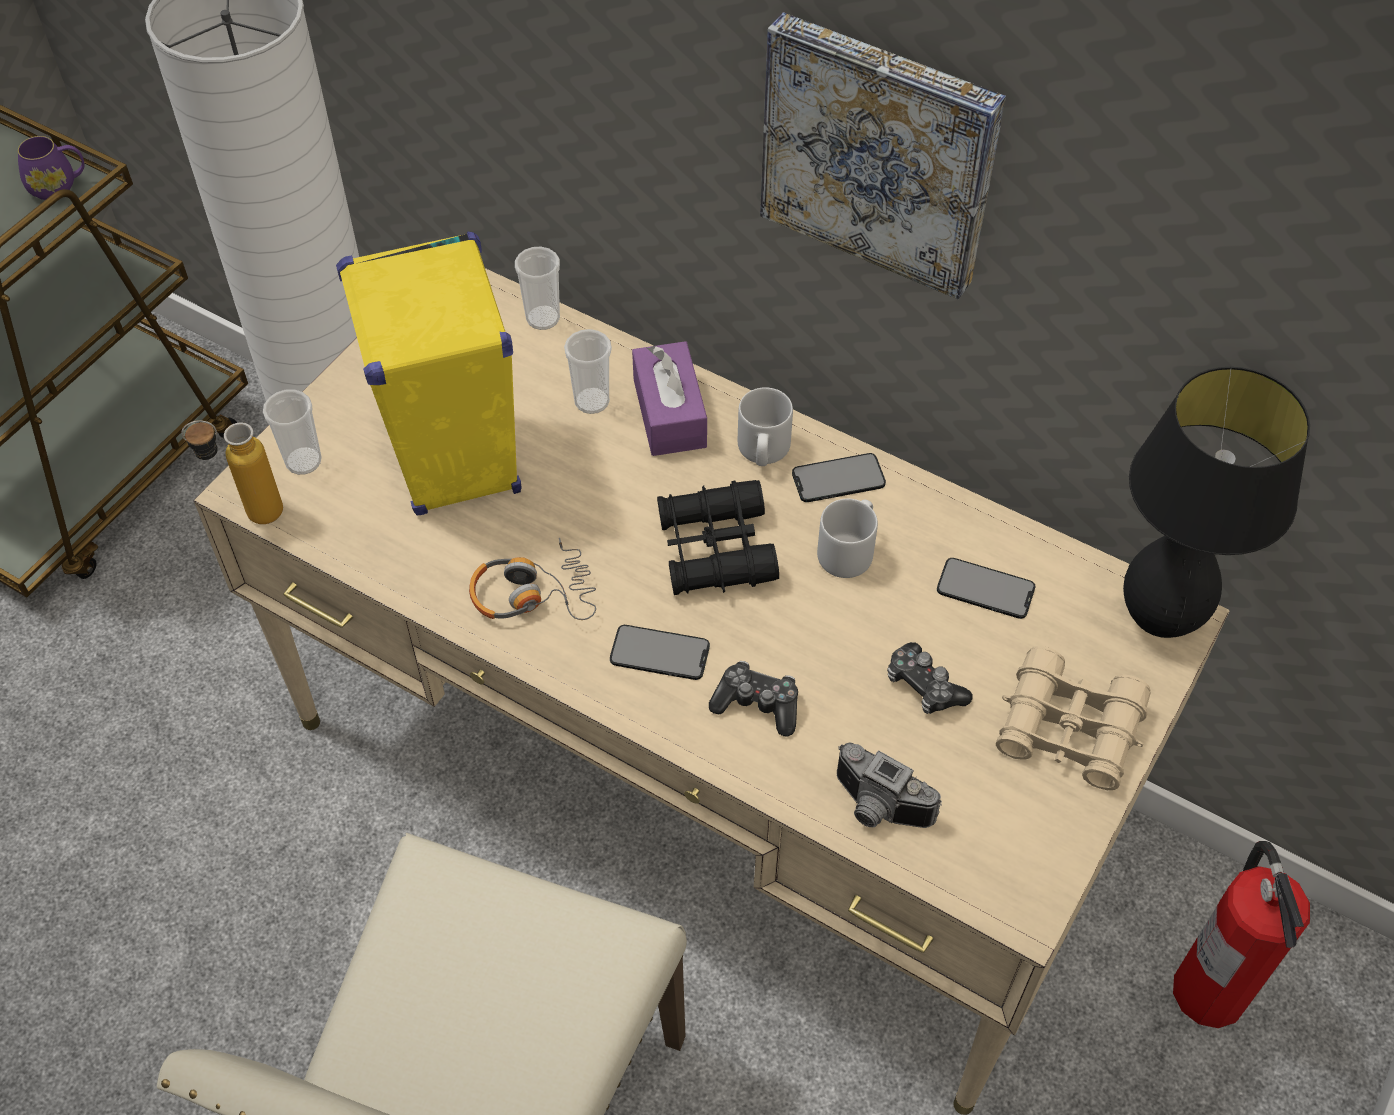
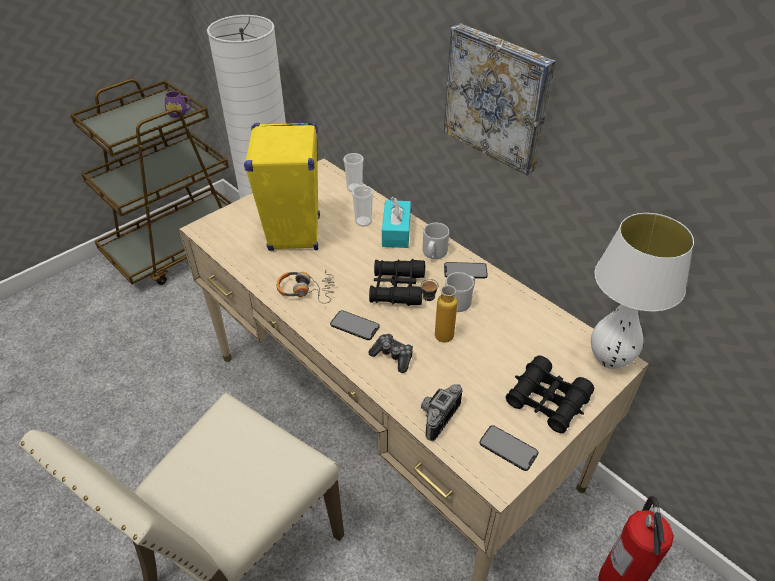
camera: 15 degrees right, 10 degrees down
(249, 514) = (199, 238): bottle -> bottle (435, 336)
(303, 461) = (230, 222): cup -> none
(669, 413) = (396, 232): purple tissue box -> turquoise tissue box
(876, 809) = (435, 415): camera -> camera turned 75 degrees clockwise
(924, 686) = (478, 365): game controller -> none
(985, 588) = (522, 329): phone -> phone (508, 448)
(1068, 729) = (547, 400): beige binoculars -> black binoculars
(1159, 619) = (609, 360): black table lamp -> white table lamp

